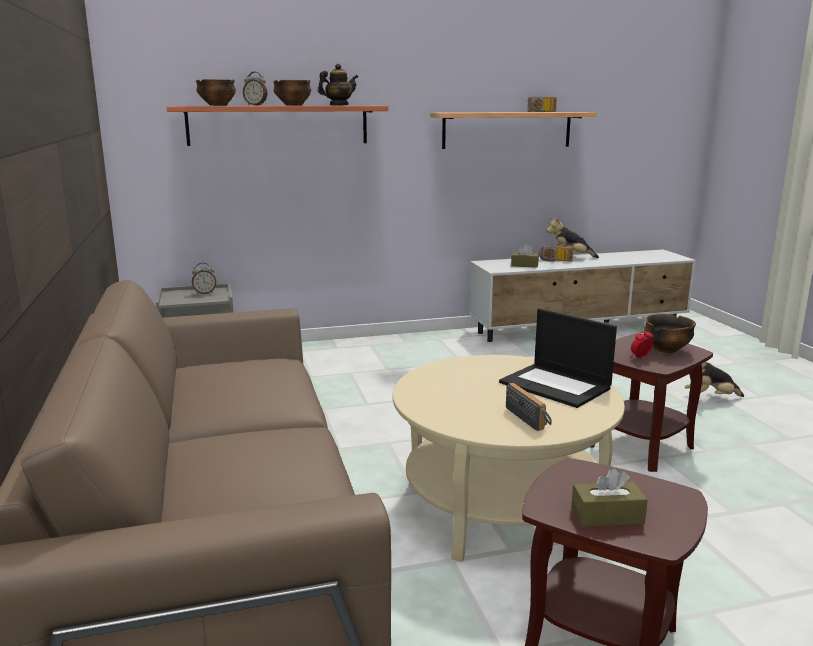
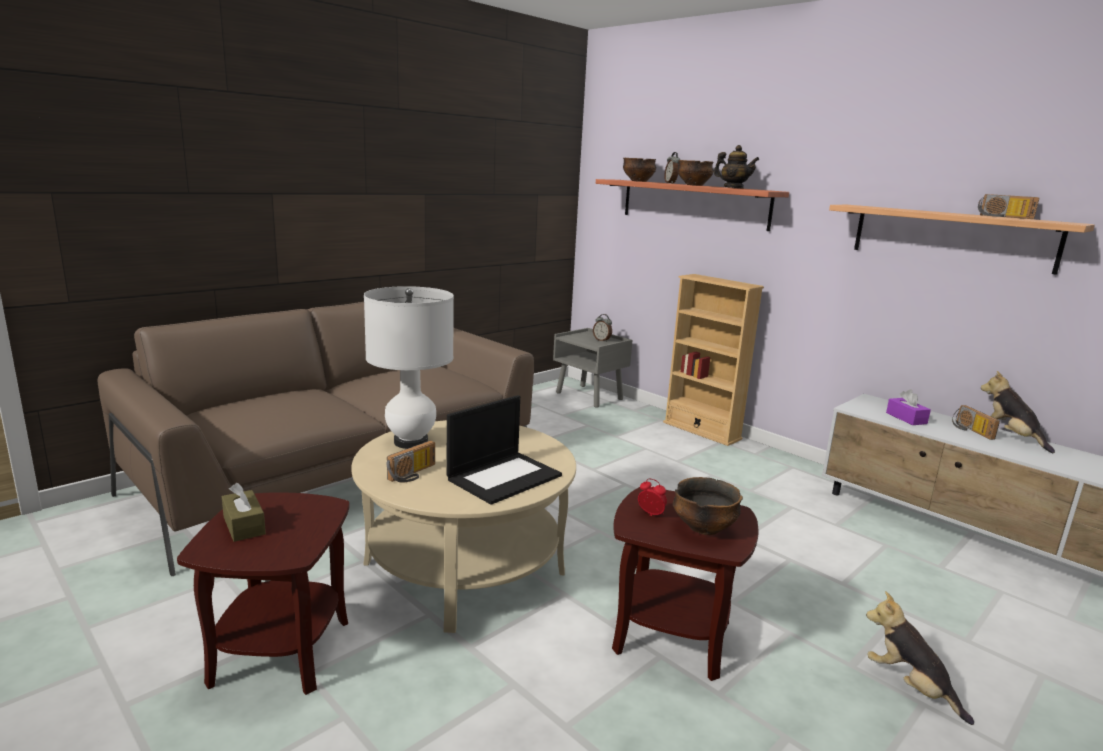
camera: 60 degrees right, 0 degrees up
(342, 344) = (701, 431): none -> beige bookcase
(445, 408) = (411, 442): none -> white table lamp
(524, 265) = (906, 418): brown tissue box -> purple tissue box
(556, 385) = (504, 477): laptop -> laptop turned 150 degrees counterclockwise

